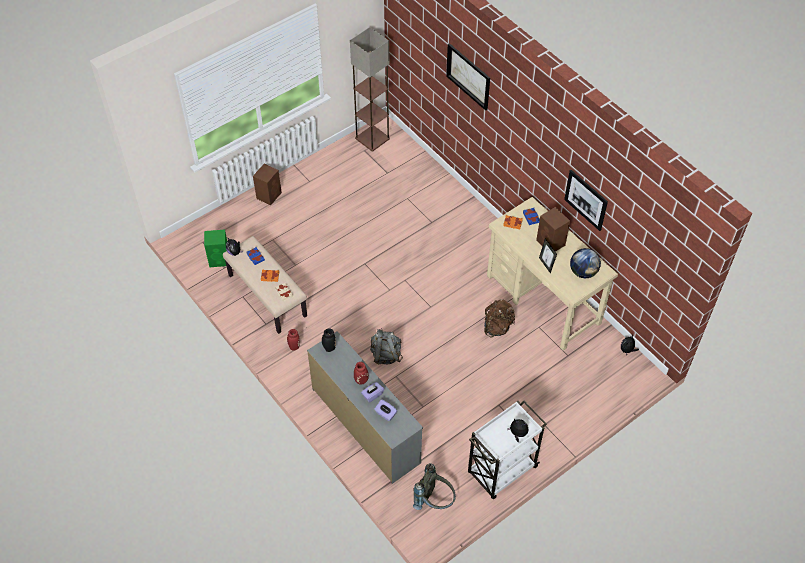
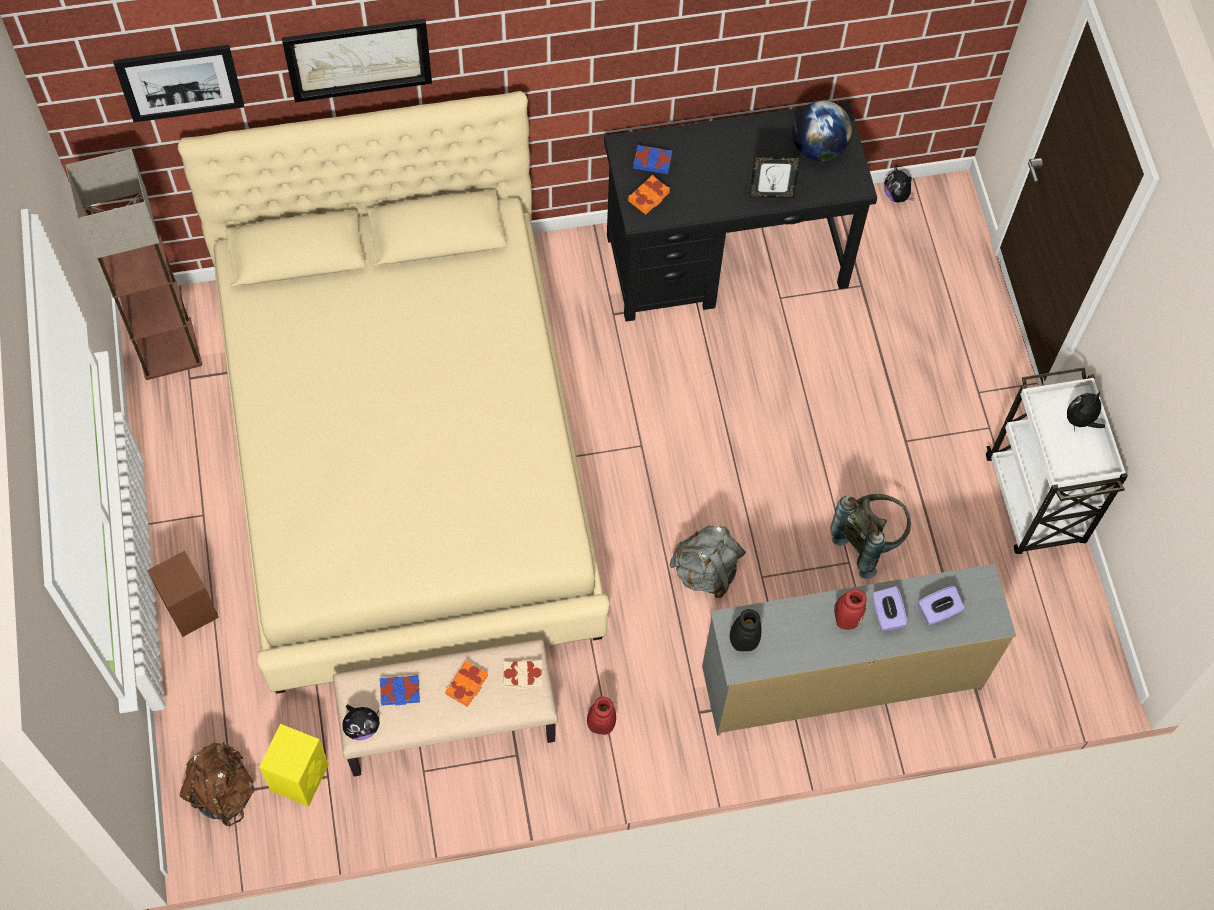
camera: 65 degrees left, 10 degrees up
(220, 259) = (300, 776): green speaker -> yellow speaker
(374, 231) = (408, 456): none -> beige bed
(434, 501) = (1045, 635): grey backpack -> grey backpack (868, 541)
(497, 327) = (745, 360): brown backpack -> brown backpack (223, 791)
(543, 299) = (726, 260): beige desk -> black desk
(551, 243) = (728, 162): brown speaker -> none
(586, 200) = (738, 44): picture -> picture (180, 82)

